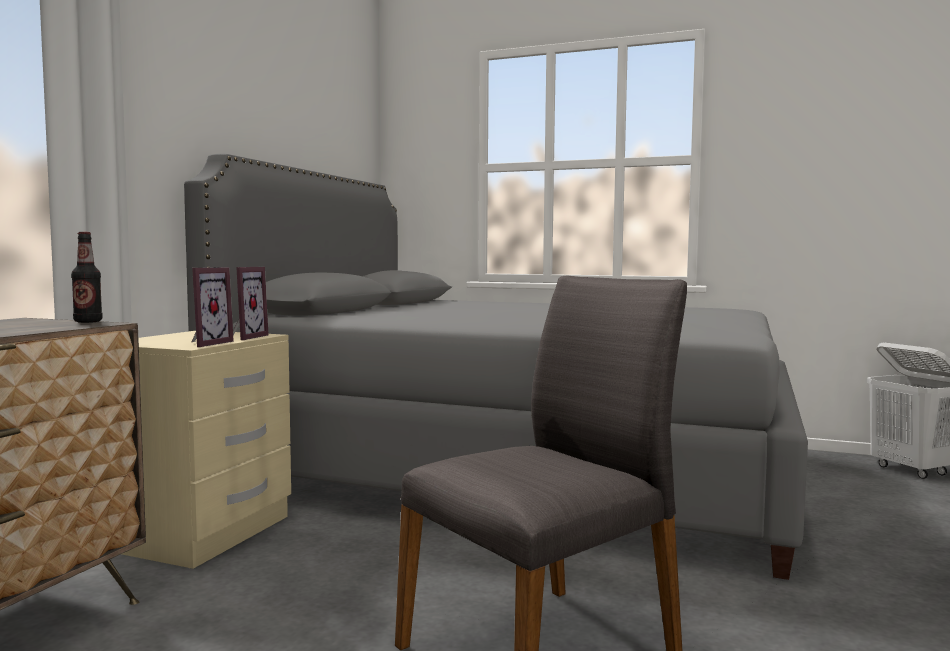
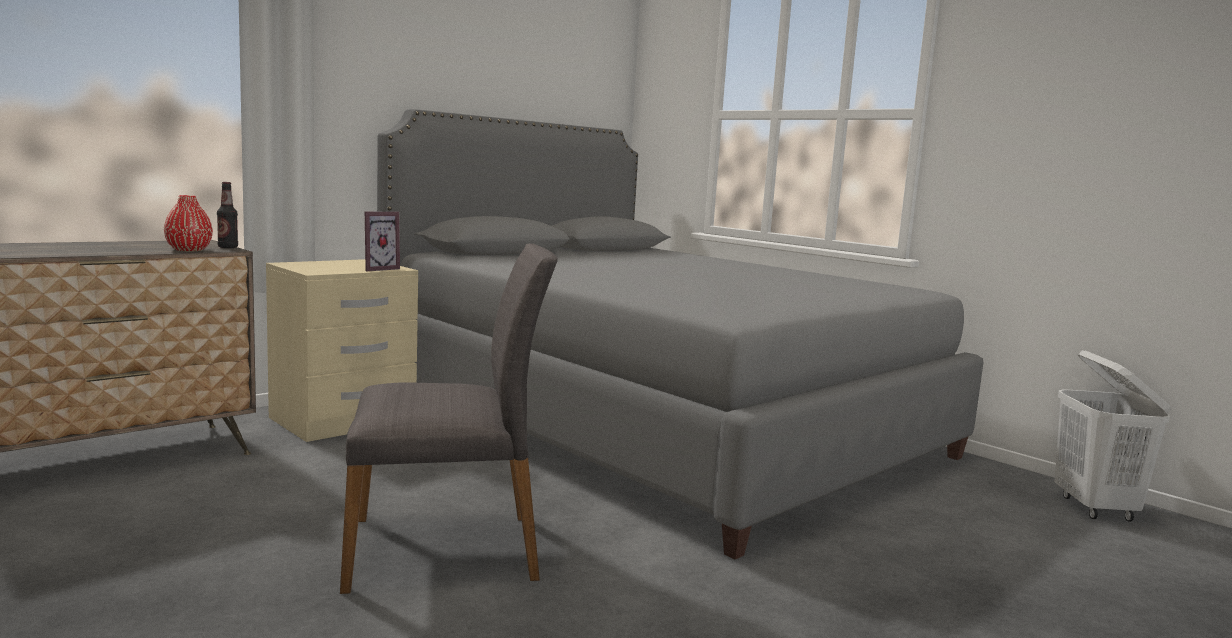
camera: 25 degrees right, 5 degrees up
(52, 327) = (189, 250): none -> red vase
(204, 343) = (332, 271): picture frame -> none

